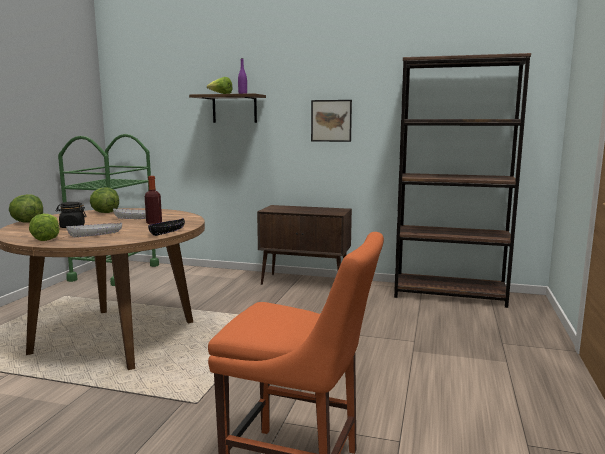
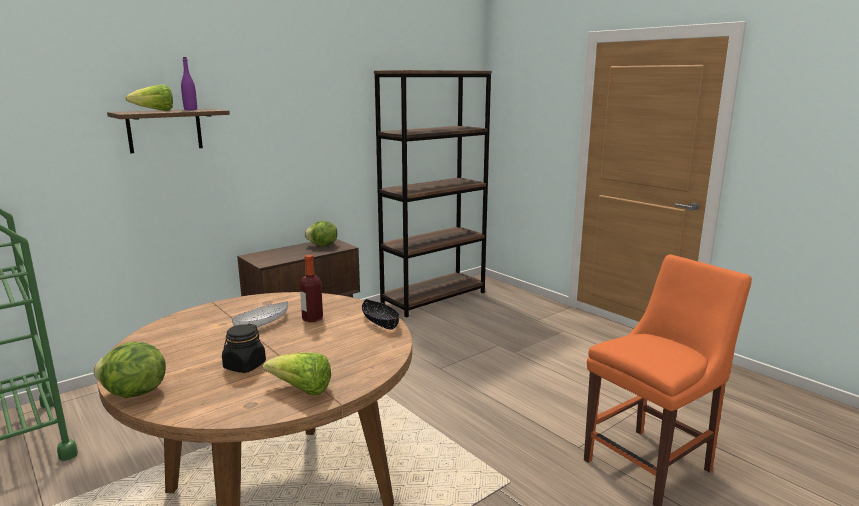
camera: 55 degrees left, 5 degrees up
(95, 235) = (331, 358): white bowl -> none
(105, 212) = (173, 333): lettuce -> lettuce (322, 246)
(331, 120) = (299, 138): picture -> none

